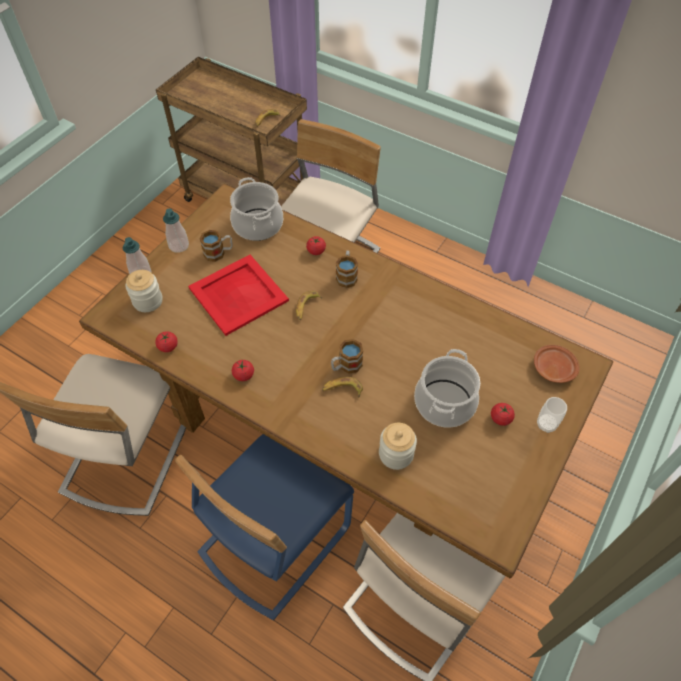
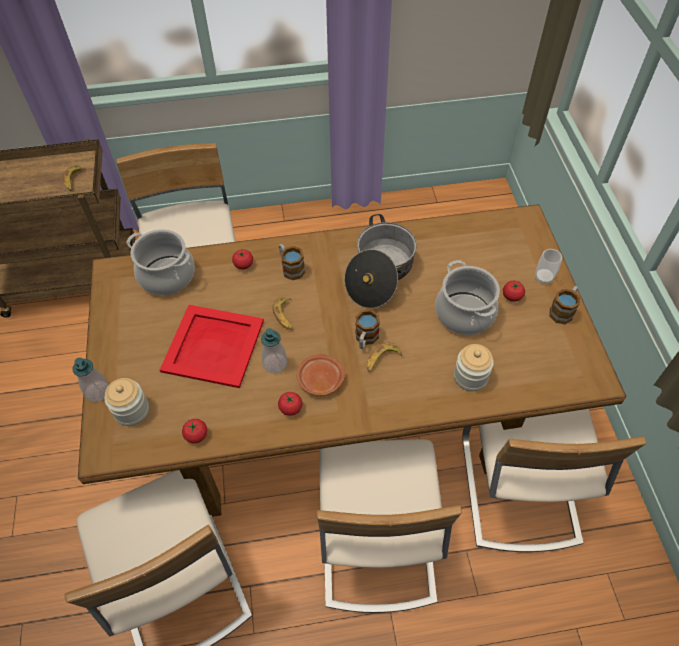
camera: 40 degrees left, 0 degrees up
(179, 245) = (109, 342): soap dispenser -> soap dispenser (275, 363)
(218, 253) = (155, 323): mug -> mug (563, 311)
(274, 539) = (375, 542): blue chair -> beige chair
(409, 325) = (379, 274): none -> cooking pot
(553, 368) = (508, 235): brown plate -> brown plate (320, 379)

